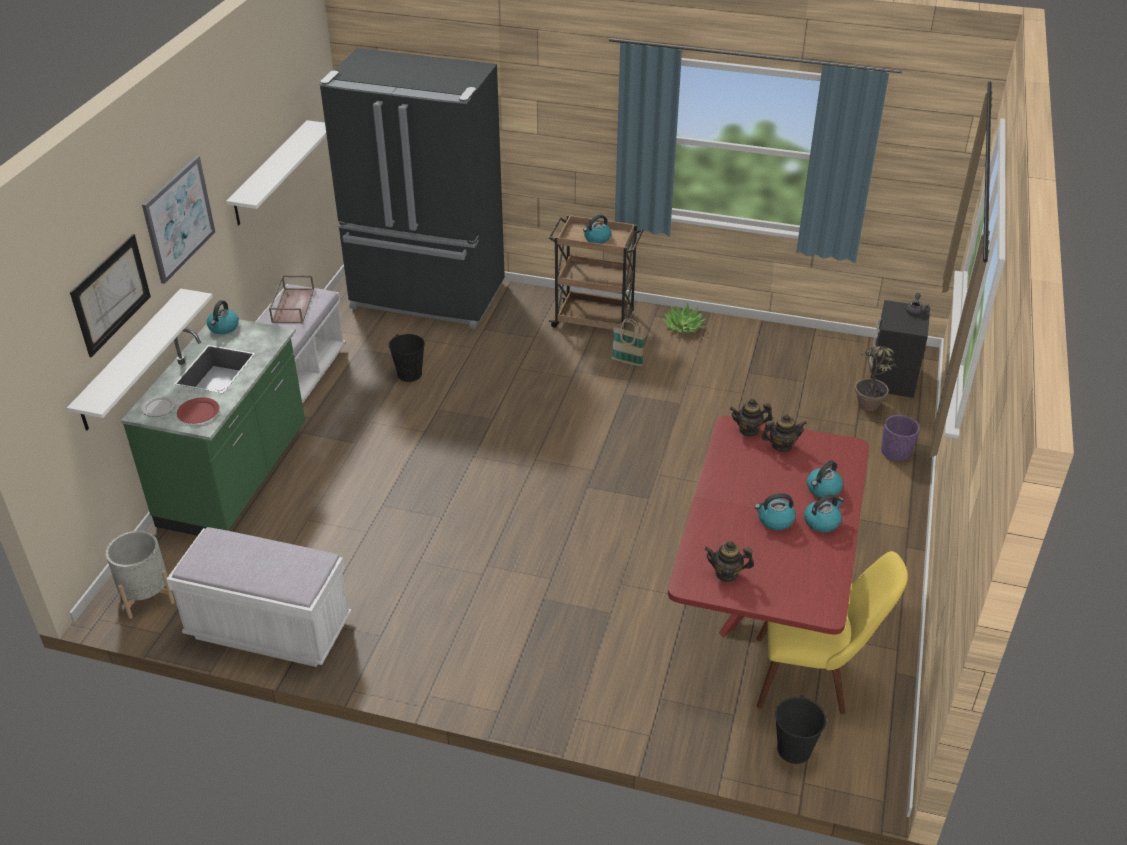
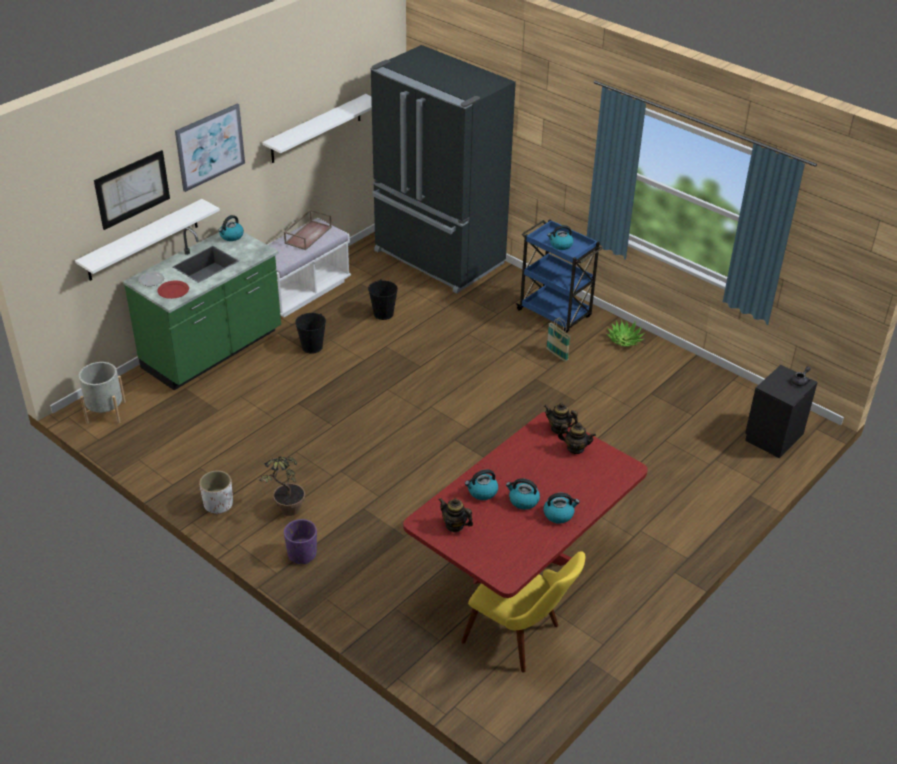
camera: 25 degrees right, 0 degrees up
(269, 629) = (166, 462): white bench -> none
(370, 657) = (218, 504): none -> white planter
(594, 320) = (555, 314): brown cart -> blue cart
(793, 749) = (465, 681): black bucket -> black bucket (312, 347)
(823, 489) = (580, 491): kettle -> kettle (482, 492)
(869, 409) = (731, 455): potted plant -> potted plant (286, 513)
(896, 452) = (726, 497): purple planter -> purple planter (302, 554)

